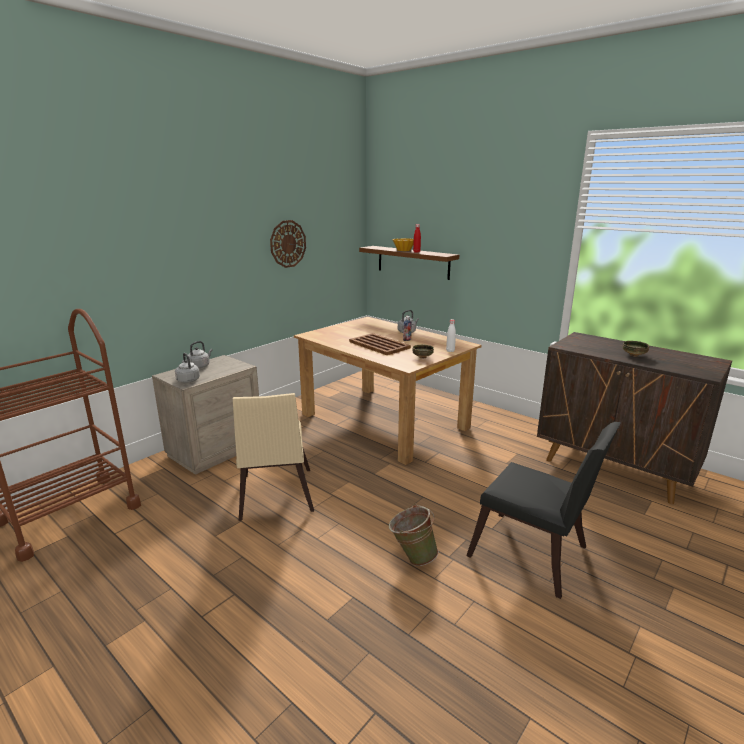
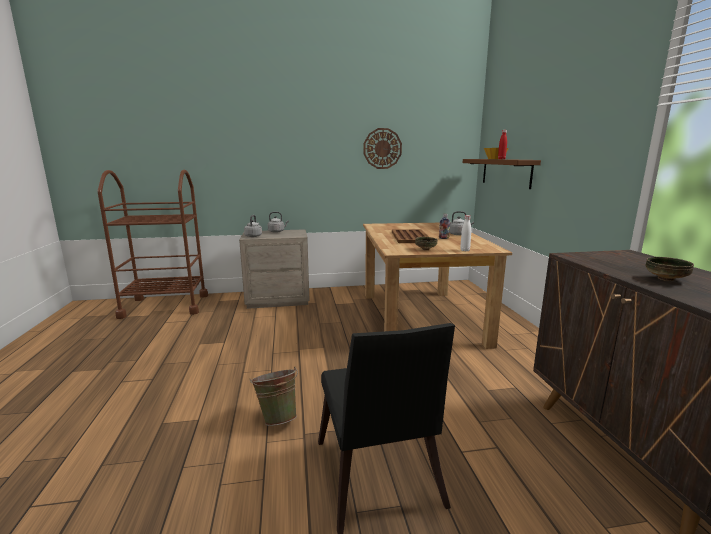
camera: 40 degrees right, 5 degrees down
(275, 497) = (263, 337): beige chair -> none

